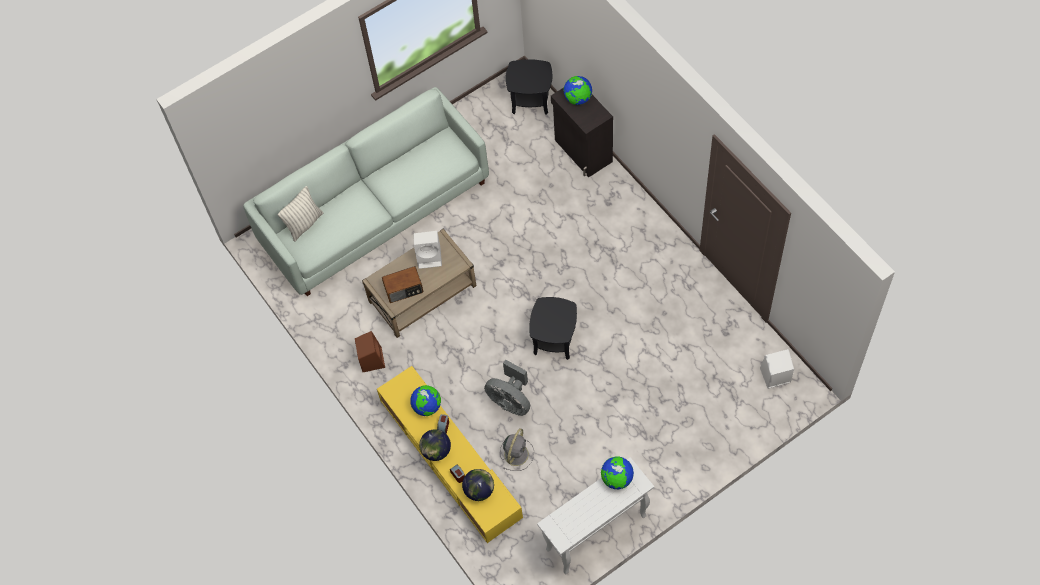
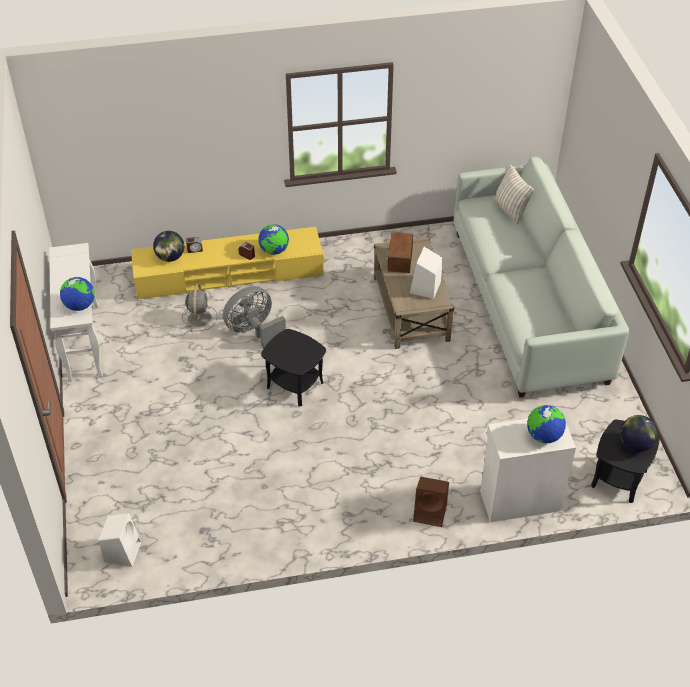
camera: 110 degrees right, 15 degrees down
(371, 359) = (363, 256): brown speaker -> brown speaker (431, 512)
(436, 451) = (228, 244): globe -> globe (635, 445)
(516, 453) = (199, 317): grey fan -> grey fan turned 135 degrees counterclockwise
(583, 151) = (519, 499): black cabinet -> white cabinet

